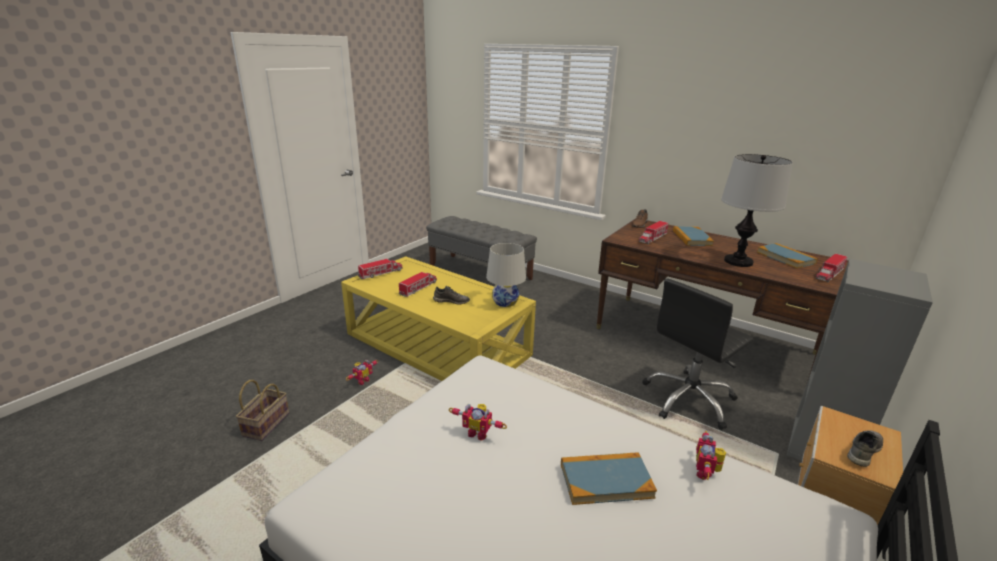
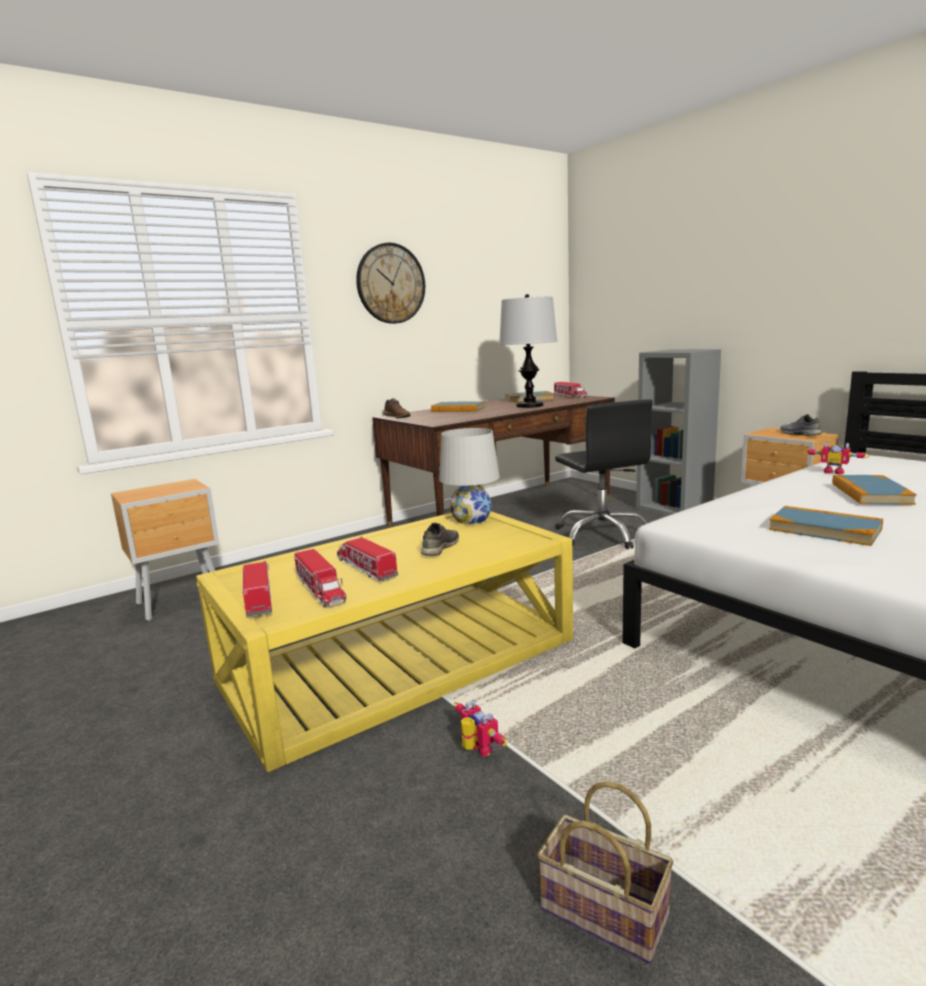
camera: 70 degrees left, 10 degrees down
(478, 433) = (824, 529): toy robot -> book
(480, 272) = (183, 602): grey bench -> brown nightstand
(652, 238) = (445, 416): toy truck -> toy truck (320, 590)
(682, 118) = (390, 284): none -> wall clock

